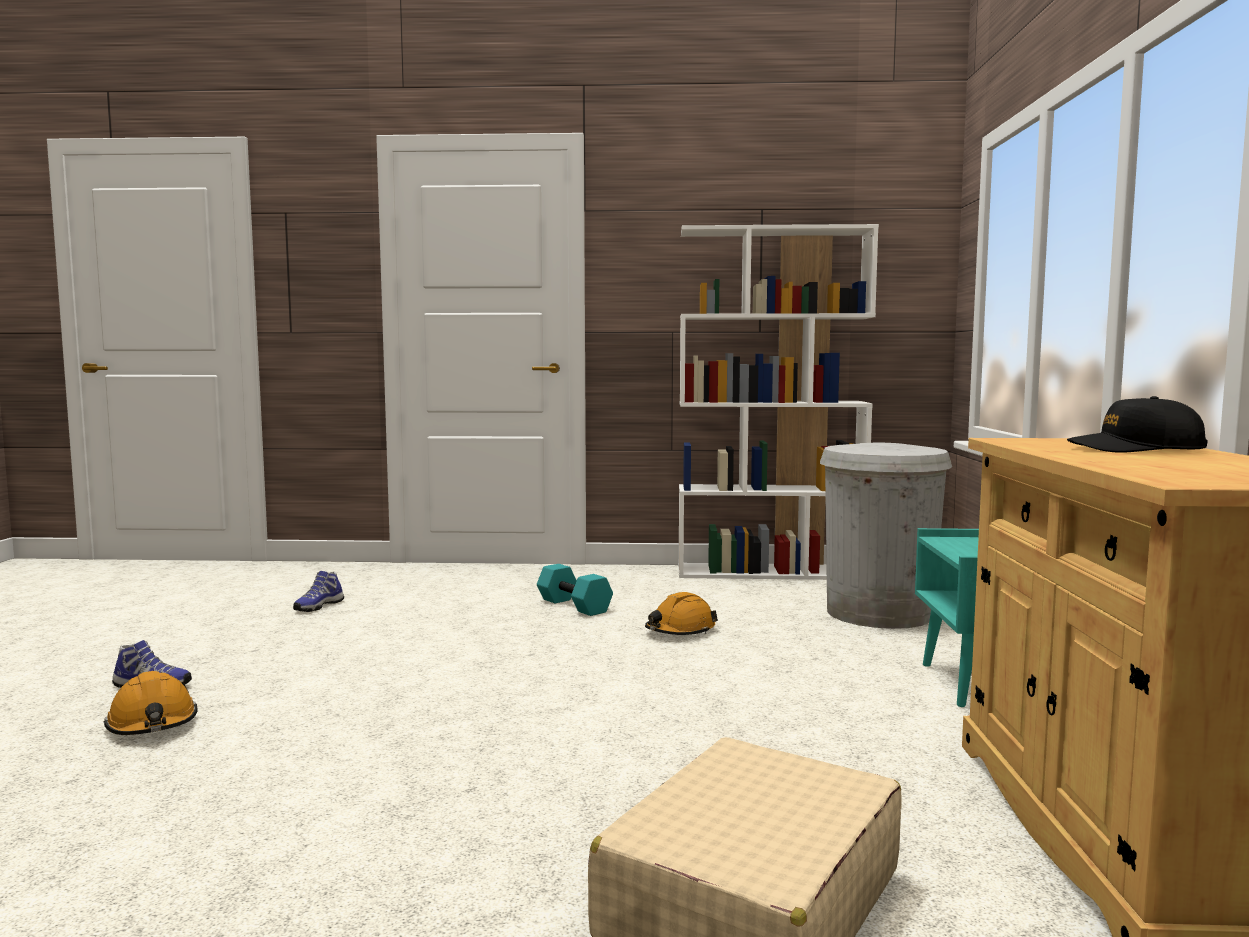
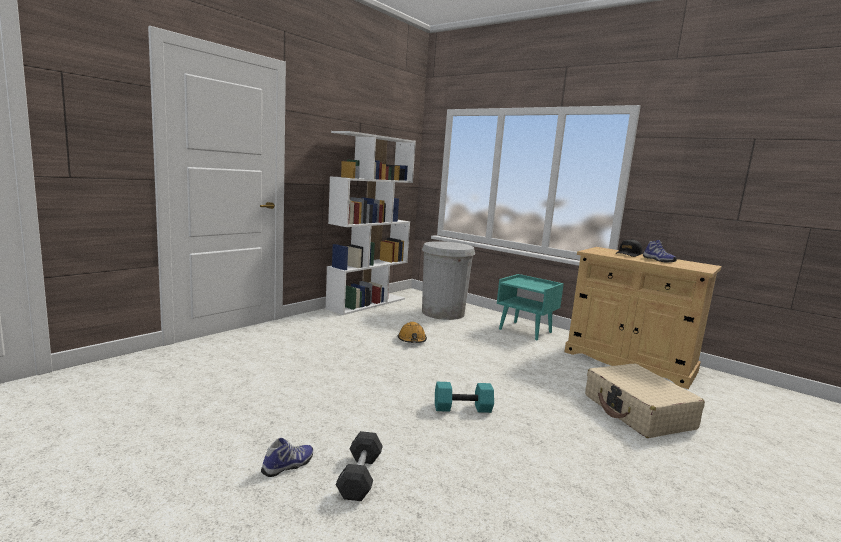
camera: 55 degrees left, 5 degrees up
(153, 724) = (360, 476): orange hard hat -> black dumbbell
(318, 606) = (217, 386): shoe -> shoe (658, 260)
(575, 606) = (344, 341): turquoise dumbbell -> turquoise dumbbell (463, 408)

